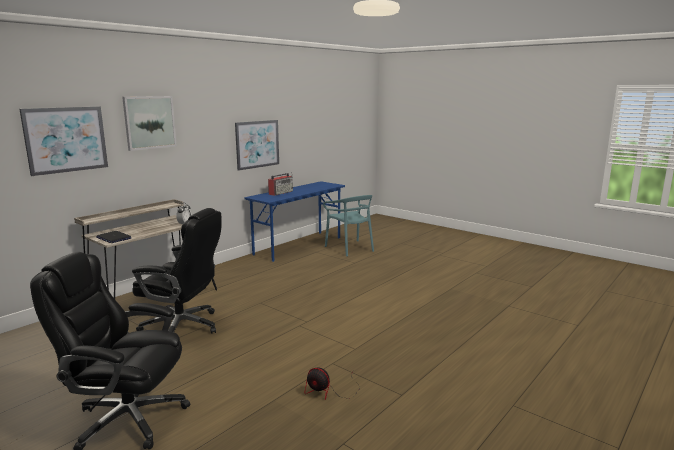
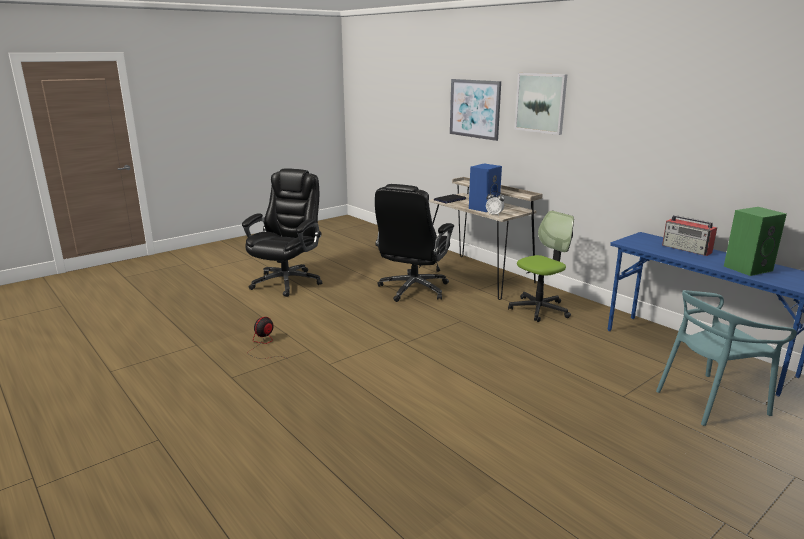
camera: 100 degrees right, 5 degrees up
(157, 227) = (483, 207): none -> blue speaker
(237, 278) = (539, 309): none -> office chair
(257, 144) = (687, 161): picture -> none
(310, 188) = (748, 268): none -> green speaker

